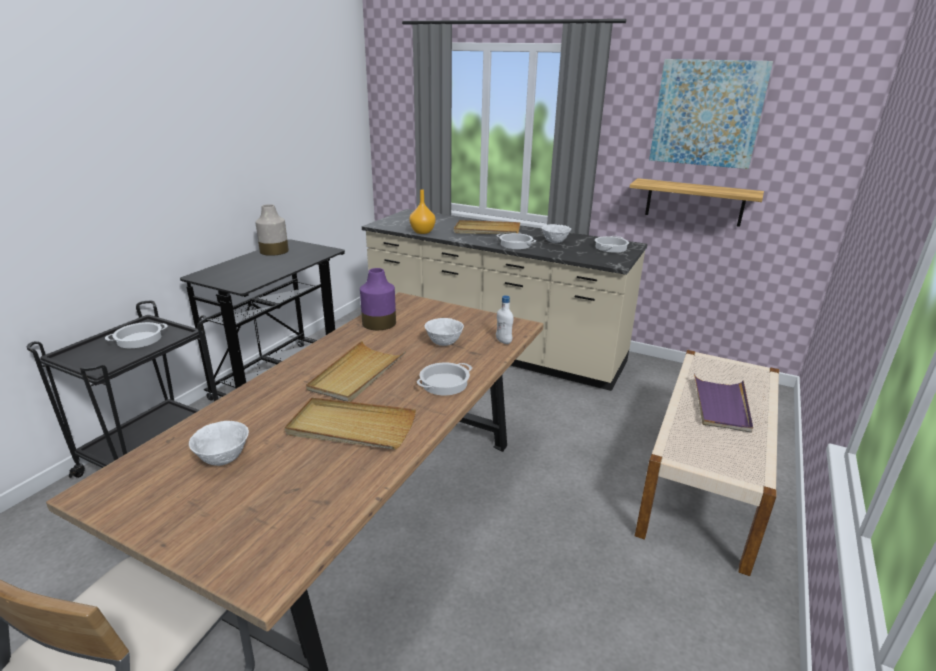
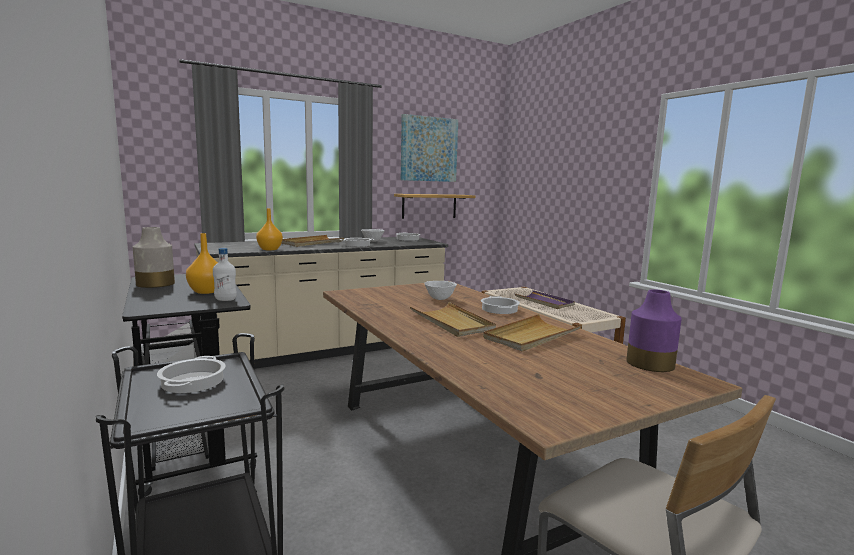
camera: 55 degrees left, 15 degrees down
(224, 459) = (537, 373): white bowl -> none
(268, 269) = (206, 291): none -> orange vase
(379, 323) = (372, 304): purple vase -> purple vase (650, 363)
(503, 341) = (461, 290): white bottle -> white bottle (225, 300)

